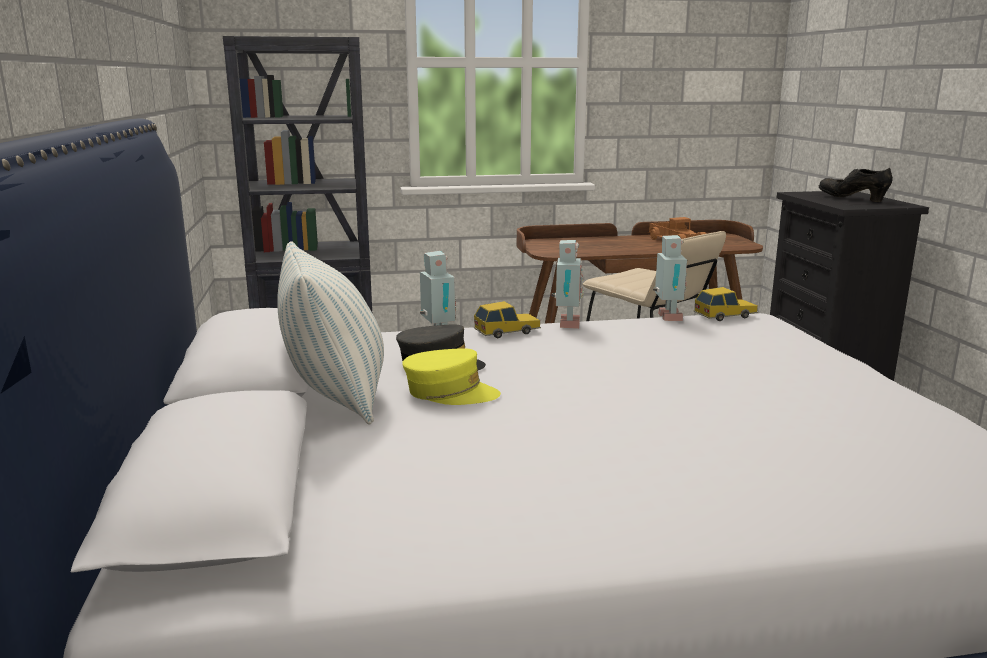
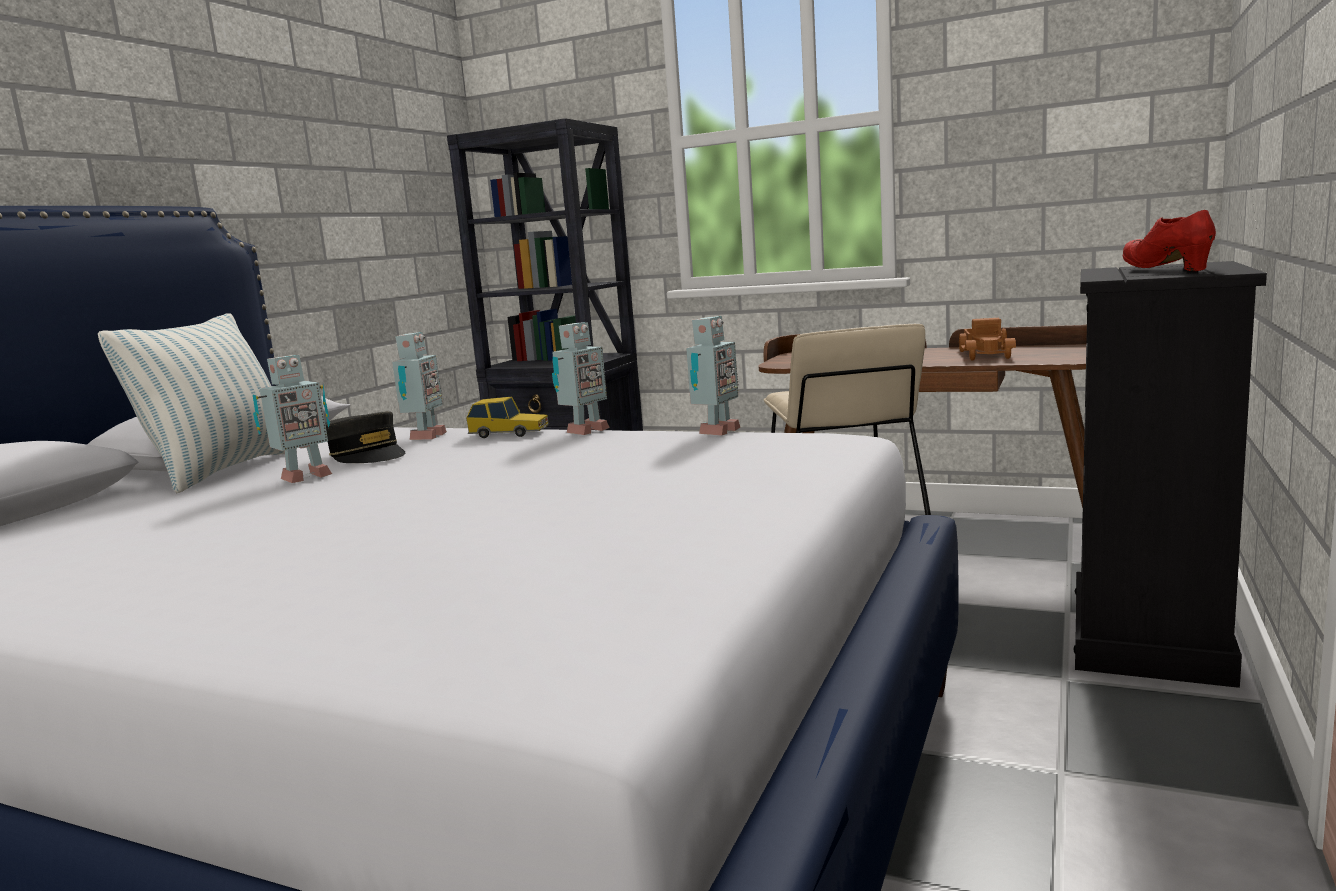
camera: 35 degrees right, 5 degrees down
(450, 392) = (303, 477): yellow cap -> toy robot
(725, 315) = (796, 434): toy car -> none
(852, 199) = (1166, 270): black shoe -> red shoe

